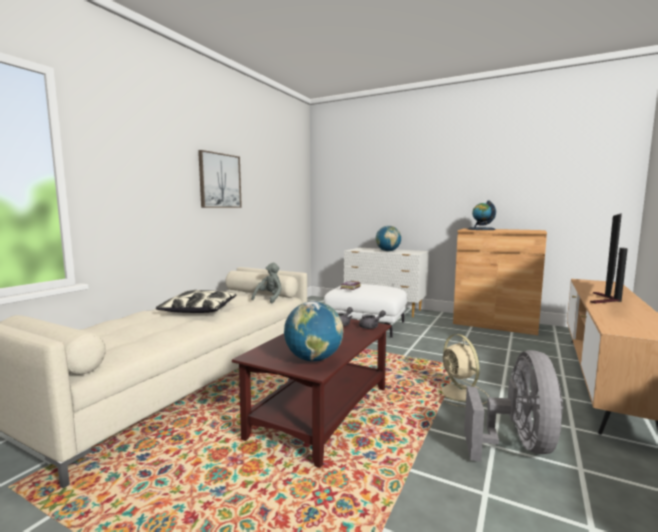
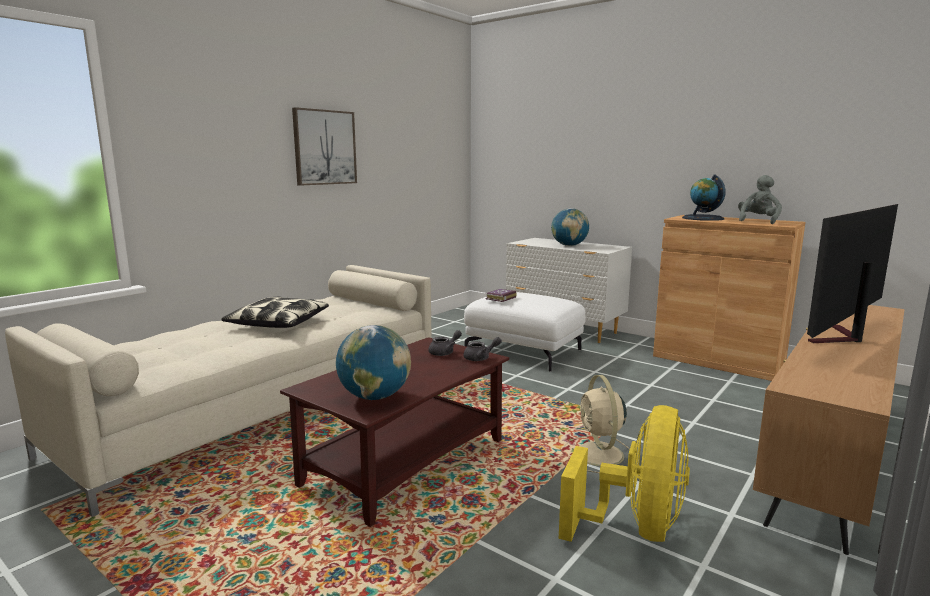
camera: 10 degrees right, 5 degrees up
(269, 299) = (375, 311): grey plush toy -> grey plush toy (758, 221)
(517, 445) = (636, 528): grey fan -> yellow fan

